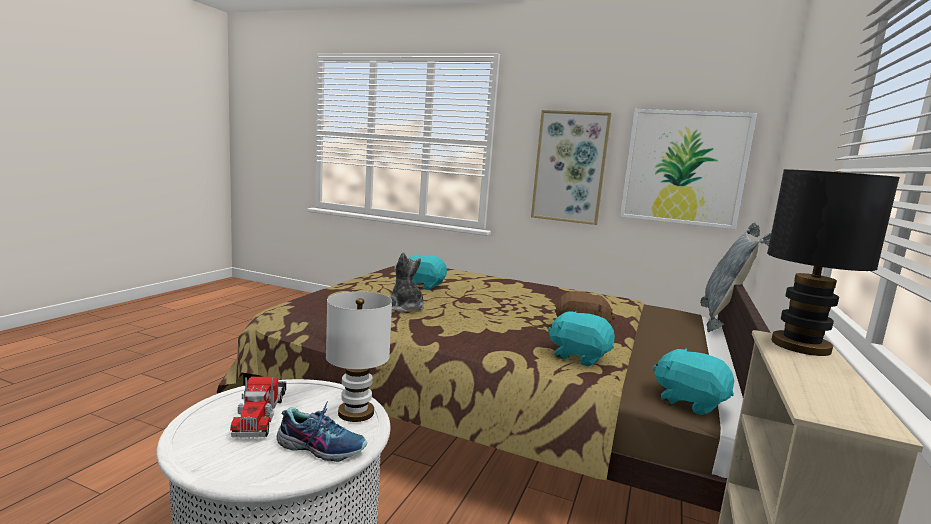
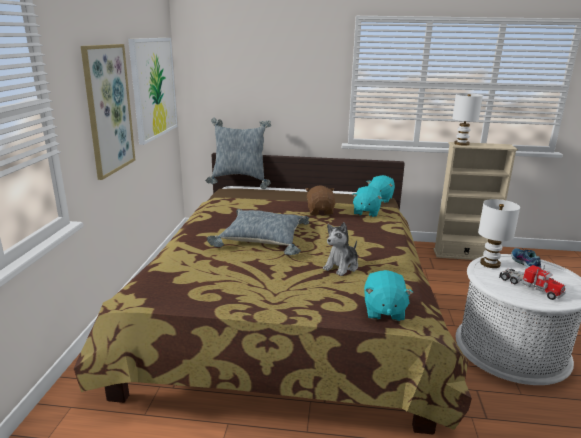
camera: 105 degrees left, 10 degrees up
(261, 414) = (530, 287): toy truck -> toy truck turned 75 degrees clockwise
(423, 285) = (258, 271): turquoise plush toy -> turquoise plush toy (383, 311)
(503, 297) = (262, 236): none -> pillow
(802, 346) = (461, 143): black table lamp -> white table lamp

